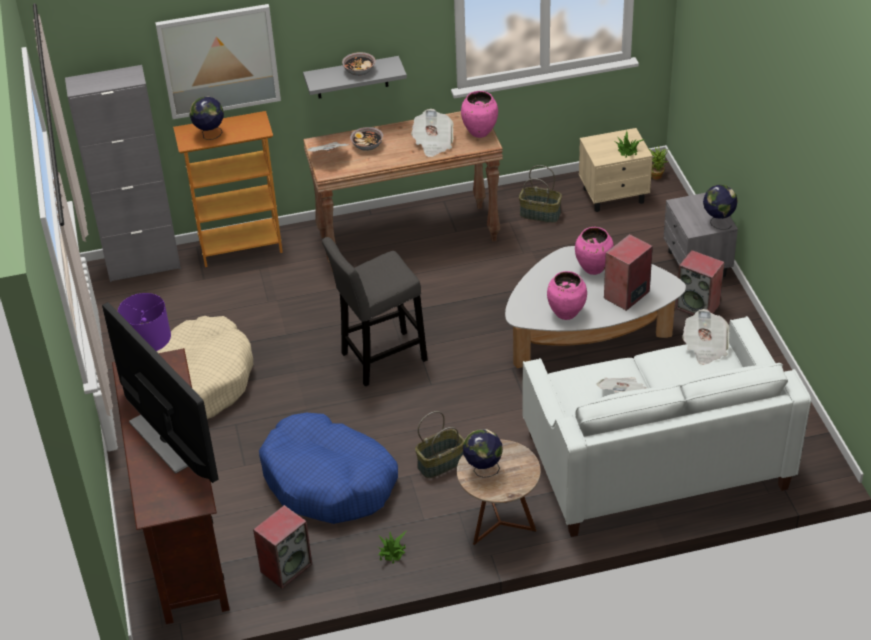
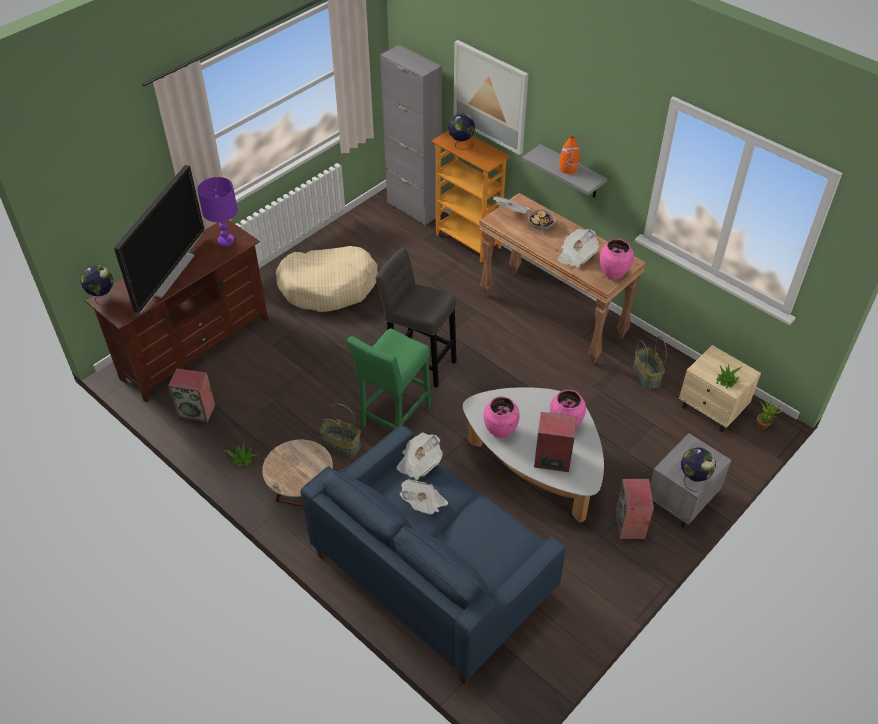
camera: 55 degrees right, 5 degrees up
(329, 481) = (286, 394): blue dog bed -> none
(359, 71) = (568, 168): bowl -> orange vase
(441, 409) = (394, 419): none -> green stool
(483, 469) = (291, 458): globe -> globe (103, 298)
(655, 460) = (433, 575): white sofa -> blue sofa
(705, 347) = (519, 536): newspaper -> newspaper (419, 463)

